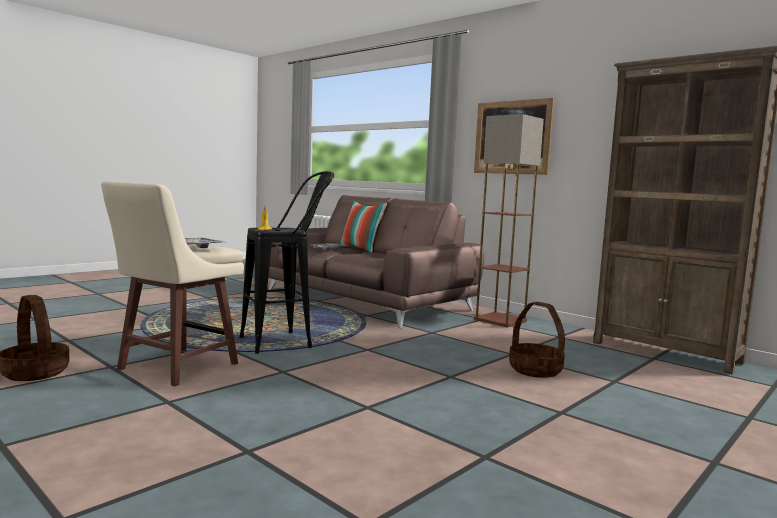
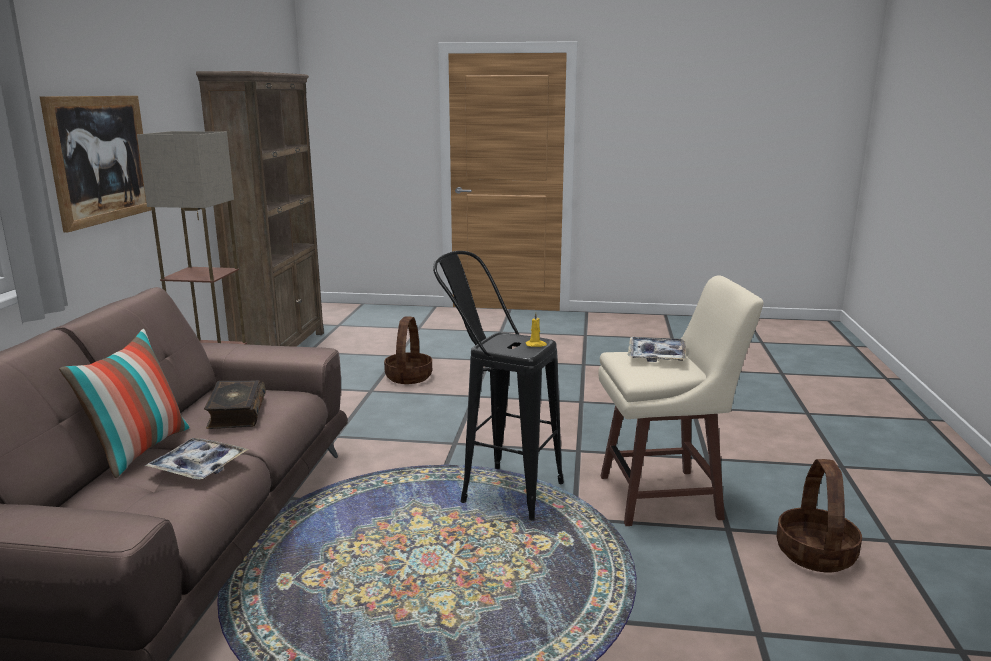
camera: 125 degrees left, 10 degrees up
(374, 255) = (236, 413): none -> book

